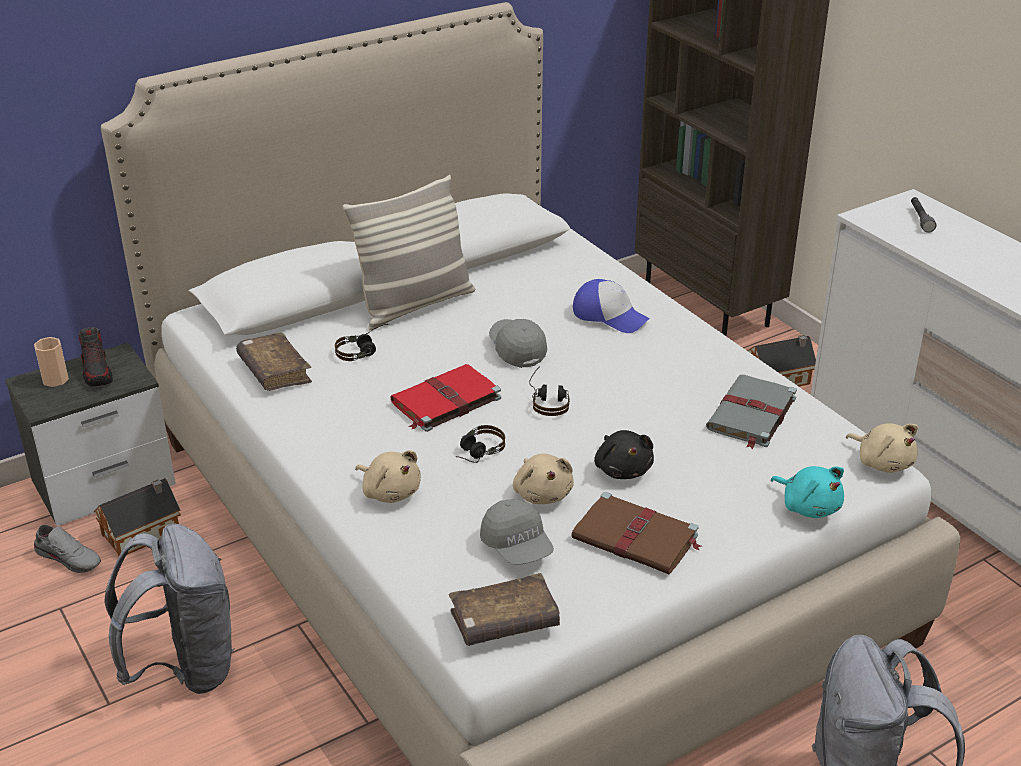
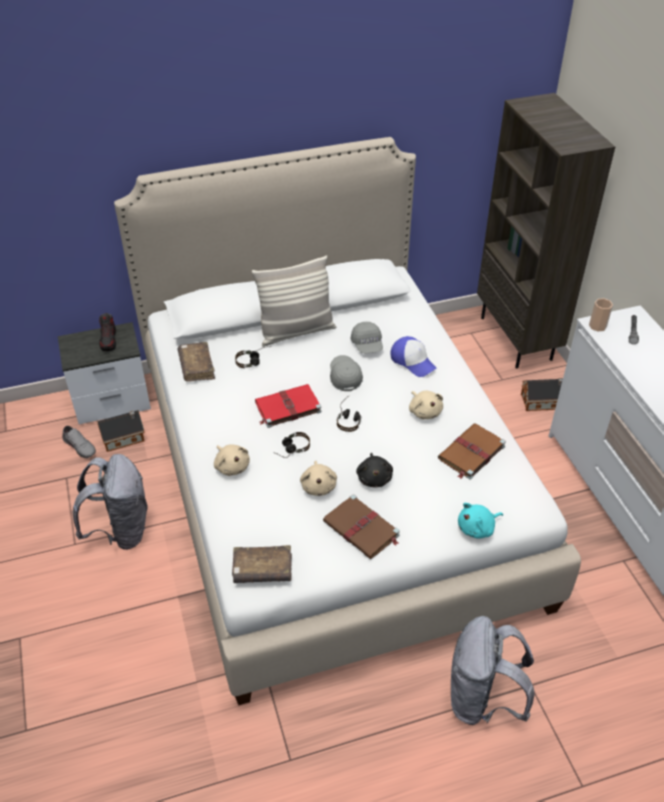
camera: 15 degrees right, 10 degrees up
(55, 380) = (84, 342): cup -> cup (597, 326)
(517, 546) = (289, 521): grey cap -> grey cap (367, 345)
(751, 414) = (470, 453): grey book -> brown book
(808, 506) = (477, 528): turquoise plush toy -> turquoise plush toy turned 90 degrees clockwise
(882, 462) = (540, 505): beige plush toy -> beige plush toy (424, 411)

